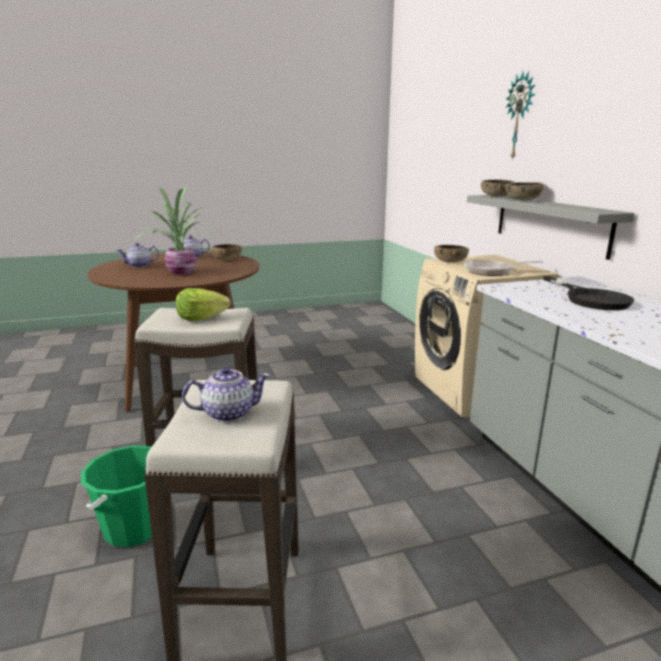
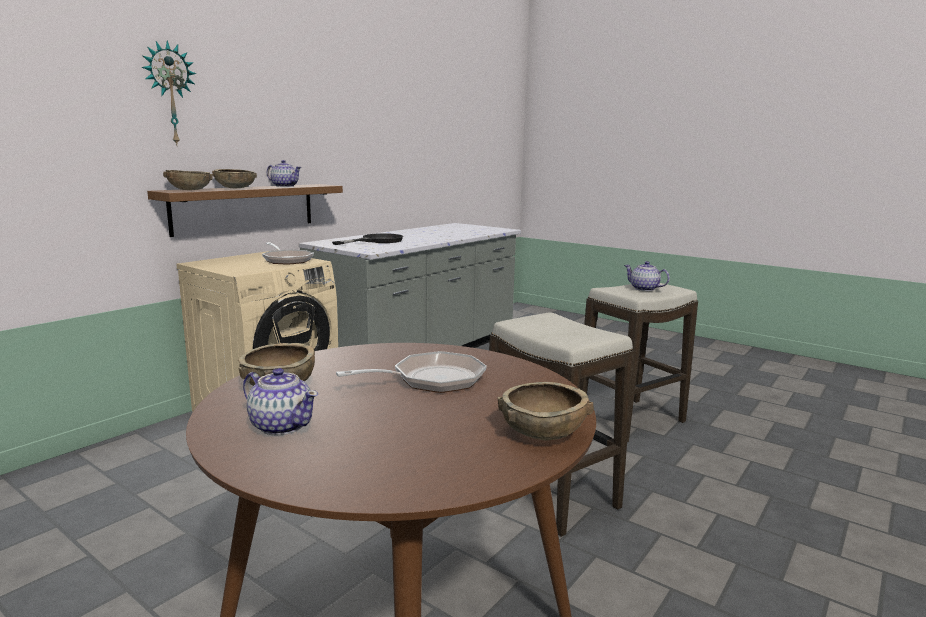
camera: 125 degrees left, 5 degrees down
(133, 528) = (664, 480): green bucket -> none
(140, 266) = (441, 436): teapot -> teapot (284, 186)
(183, 272) = (431, 380): potted plant -> frying pan
(201, 319) = (561, 326): lettuce -> none
(450, 261) = (249, 269): brown bowl -> brown bowl (543, 432)
(550, 223) = (245, 208): grey shelf -> brown shelf

